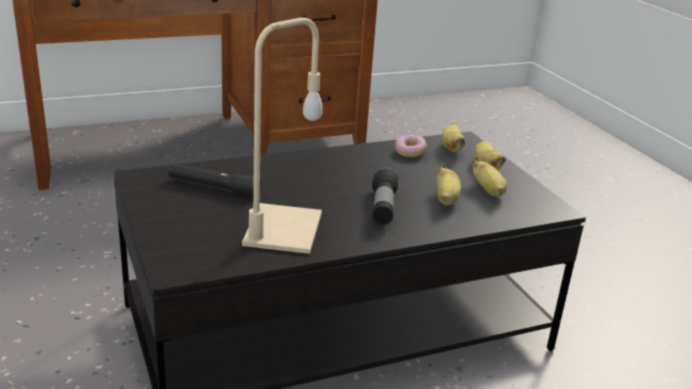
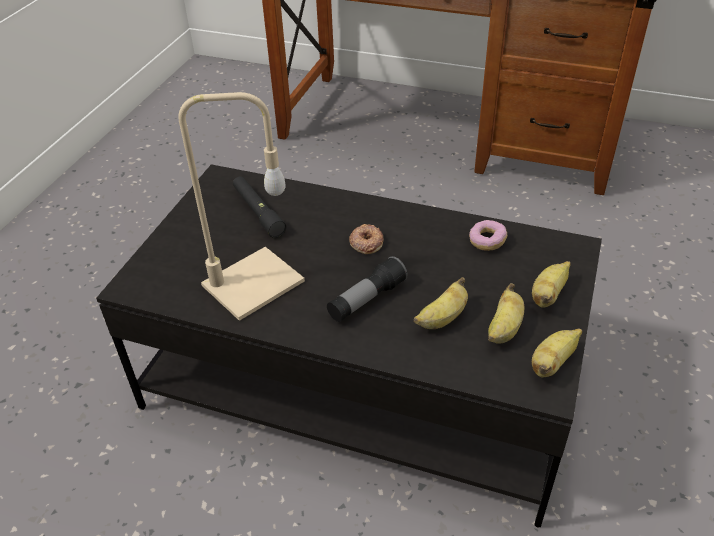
camera: 45 degrees right, 15 degrees up
(330, 178) = (366, 242): none -> donut
(451, 148) = (543, 253): banana -> banana (552, 363)

